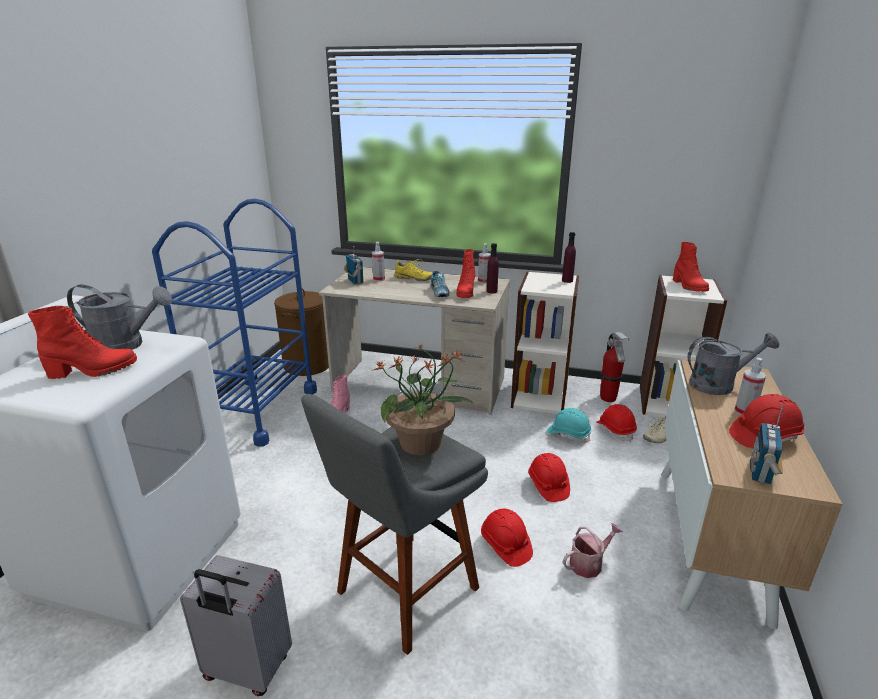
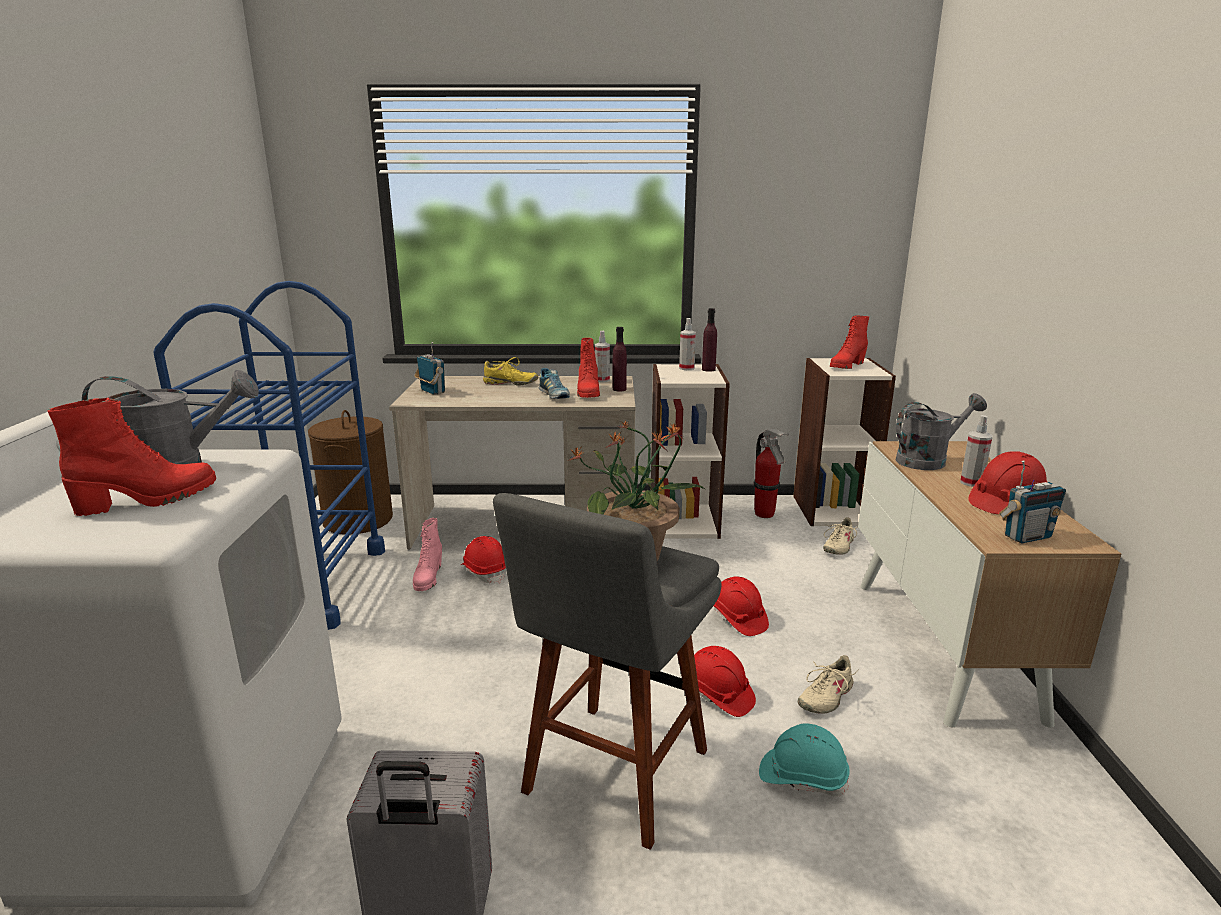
camera: 15 degrees left, 5 degrees down
(379, 279) = (464, 387): spray bottle -> spray bottle (686, 368)
(568, 434) = (736, 559): turquoise hard hat -> turquoise hard hat (802, 777)
(589, 563) = (825, 696): watering can -> beige shoe
(615, 430) = (788, 547): red hard hat -> red hard hat (485, 571)
(688, 286) = (846, 366): red boot -> red boot turned 75 degrees clockwise
(761, 473) = (1026, 536): radio -> radio turned 120 degrees counterclockwise

